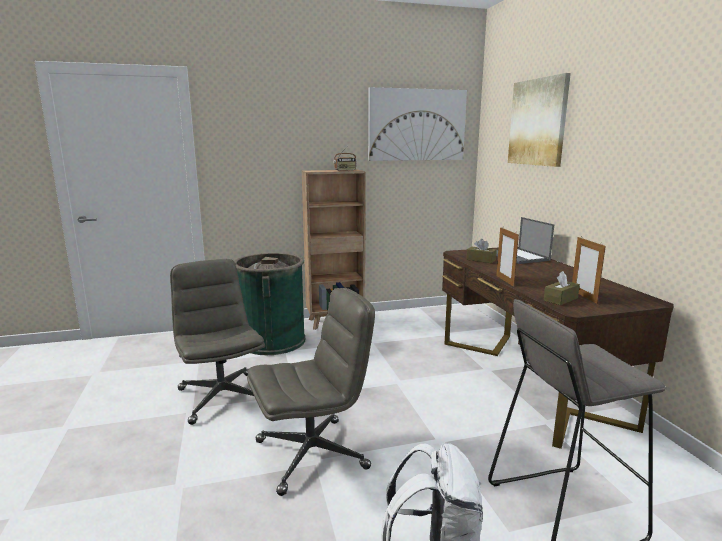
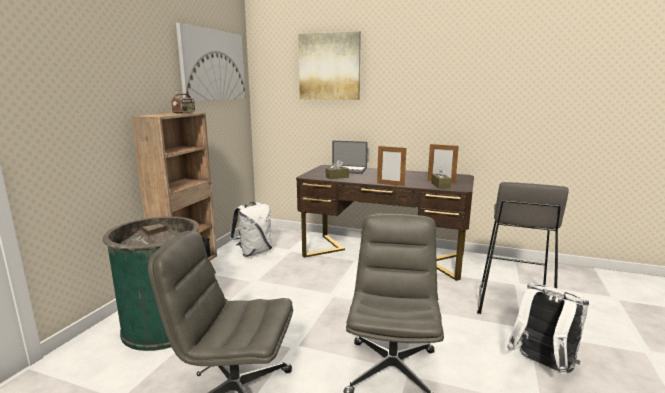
camera: 55 degrees left, 0 degrees up
(415, 323) = (254, 252): none -> white backpack

